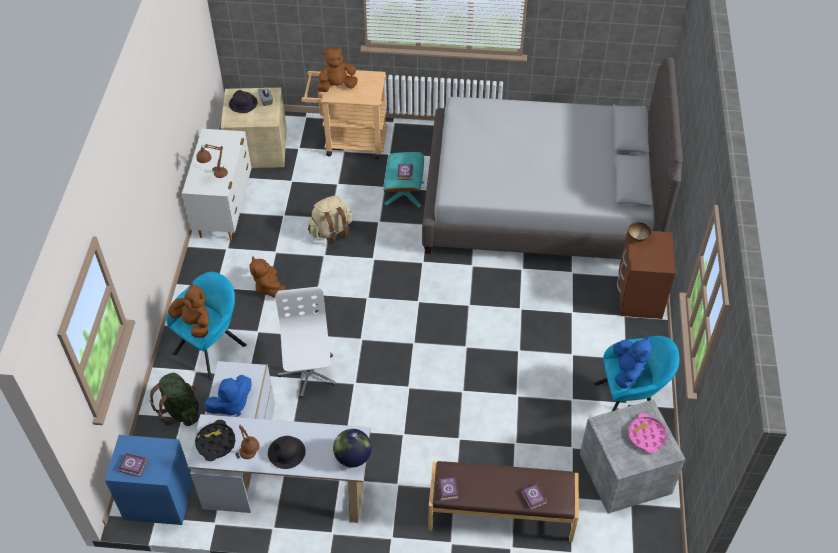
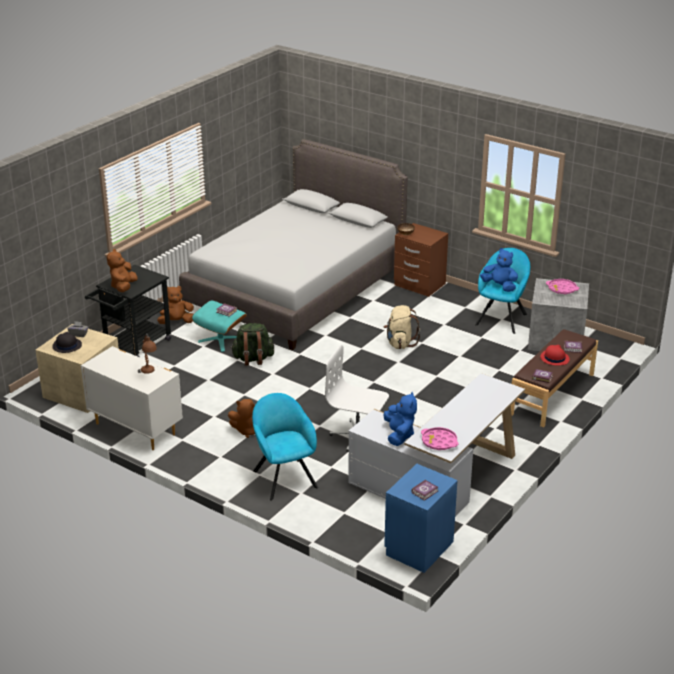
camera: 60 degrees left, 20 degrees down
(181, 410) = (336, 512): green backpack -> green backpack (253, 359)
(194, 323) = (283, 445): brown plush toy -> brown plush toy (176, 322)
(215, 443) = (439, 442): black tray -> pink tray
(250, 459) = (468, 430): brown table lamp -> none
(286, 453) = (475, 413): black hat -> none
(331, 231) = (222, 383): beige backpack -> beige backpack (400, 343)
(349, 141) = (133, 346): beige cart -> black cart
(353, 457) = (501, 387): globe -> none
(498, 486) = (554, 358): none -> red hat

